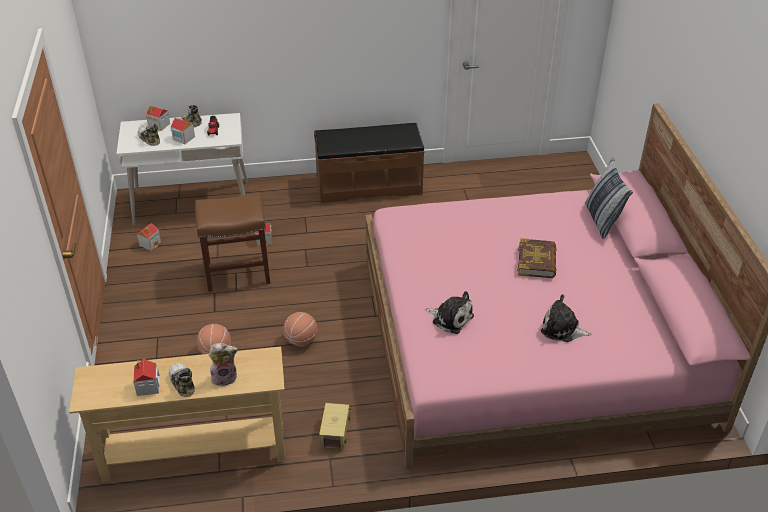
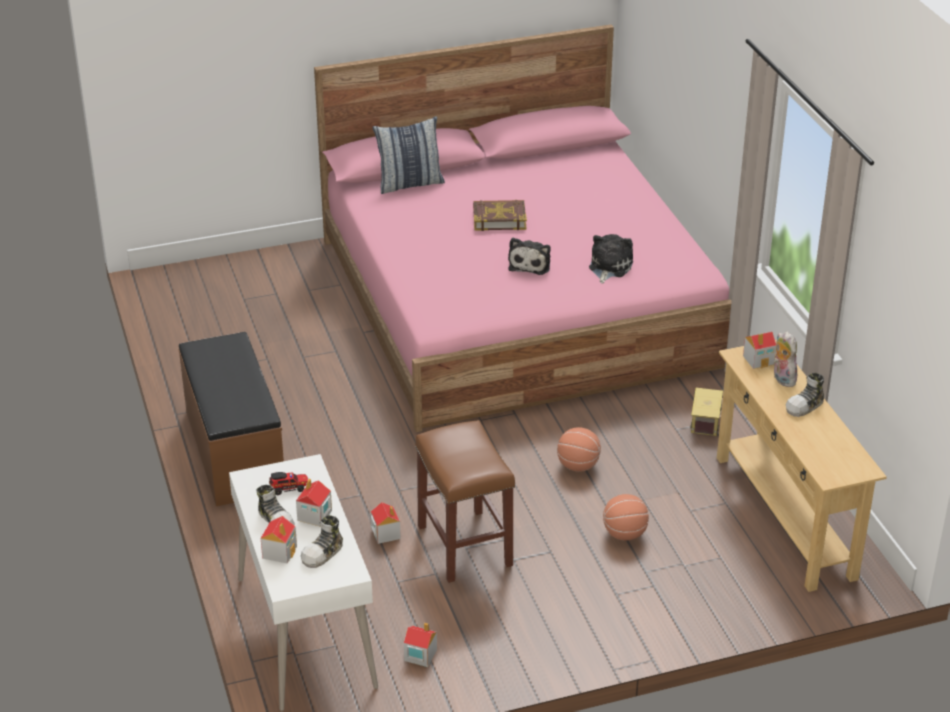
camera: 100 degrees left, 5 degrees down
(148, 387) = (822, 428): toy house -> toy house (759, 360)
(335, 430) = (705, 420): toy truck -> toy truck turned 105 degrees clockwise
(562, 329) = (598, 204): plush toy -> plush toy (530, 264)

